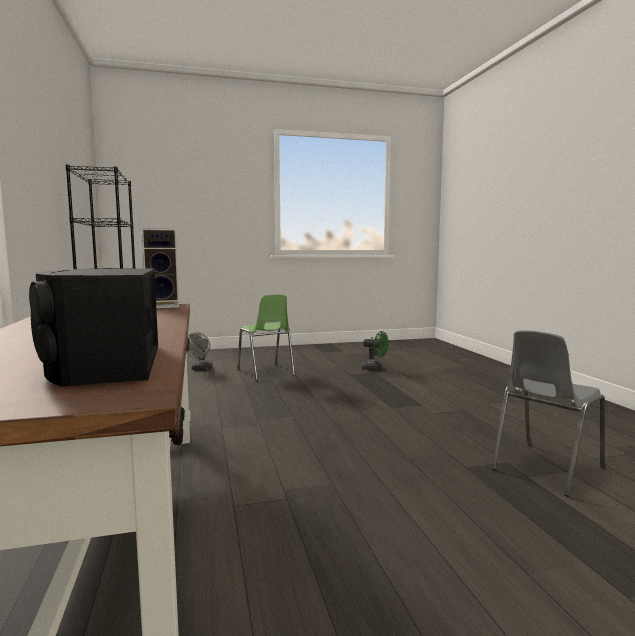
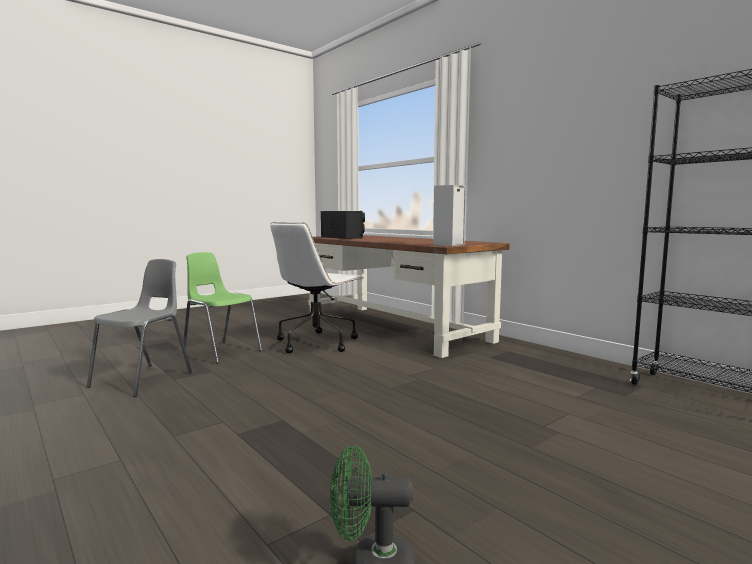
camera: 155 degrees right, 0 degrees up
(200, 370) = (704, 447): grey fan -> none
(266, 373) = (581, 467): green chair -> green chair (221, 351)
(298, 508) = (317, 342): none -> white office chair

